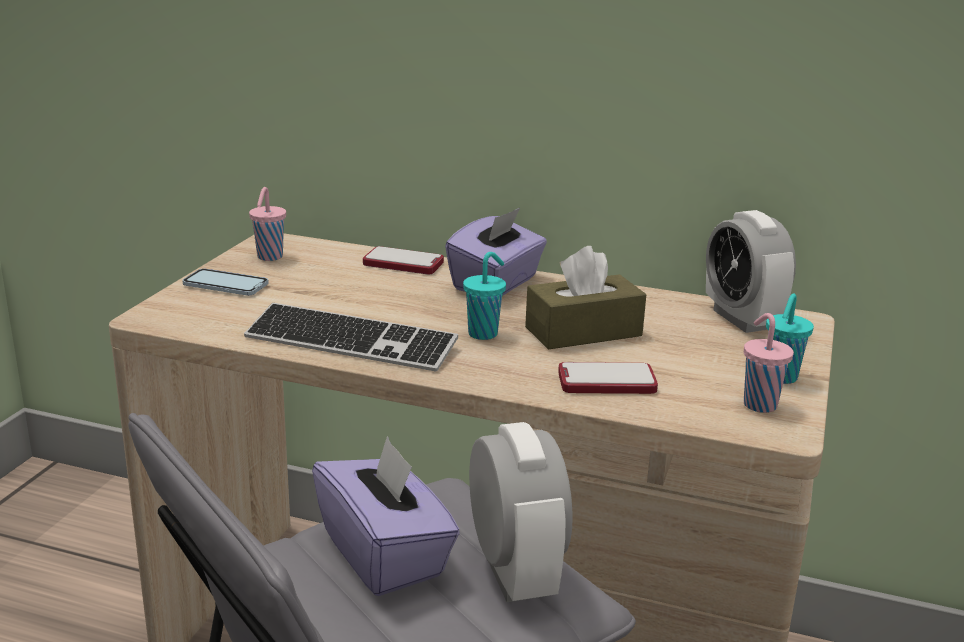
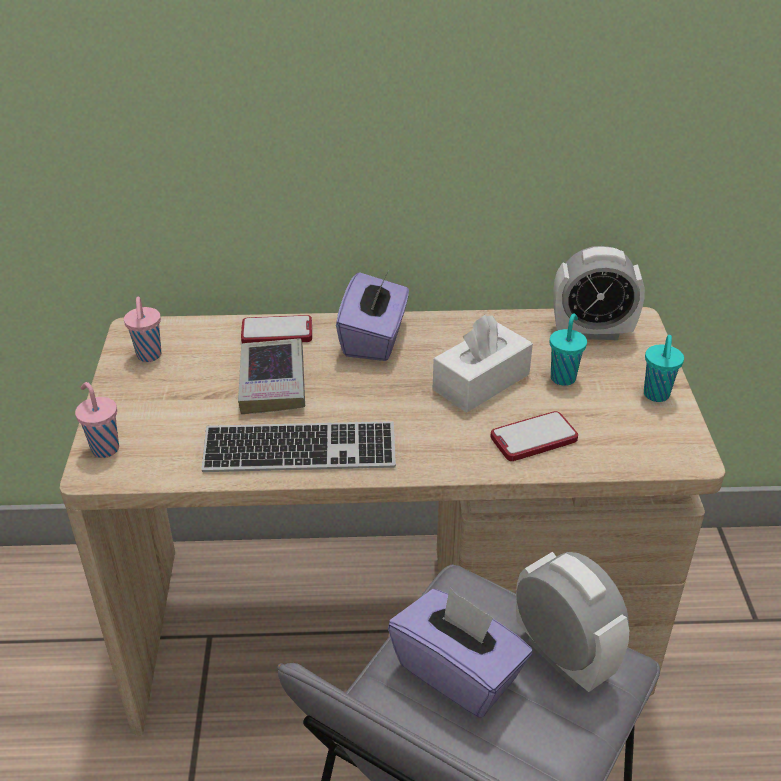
camera: 20 degrees left, 15 degrees up
(225, 285) = (135, 406): phone -> none
(368, 293) = (273, 382): none -> book
(484, 333) = (404, 407): turquoise cup -> turquoise cup (563, 377)
(583, 331) = (481, 382): brown tissue box -> white tissue box
(741, 319) = (592, 332): alarm clock -> alarm clock turned 45 degrees counterclockwise
(758, 404) = (656, 431): pink cup -> pink cup (104, 448)

